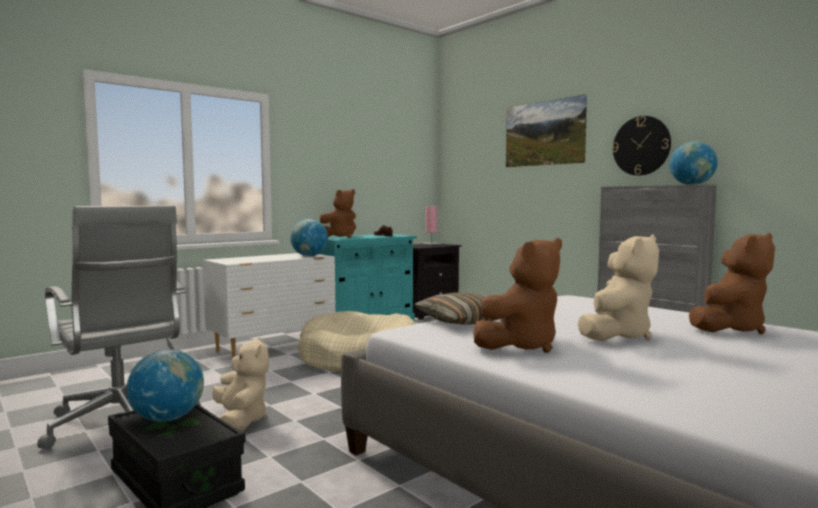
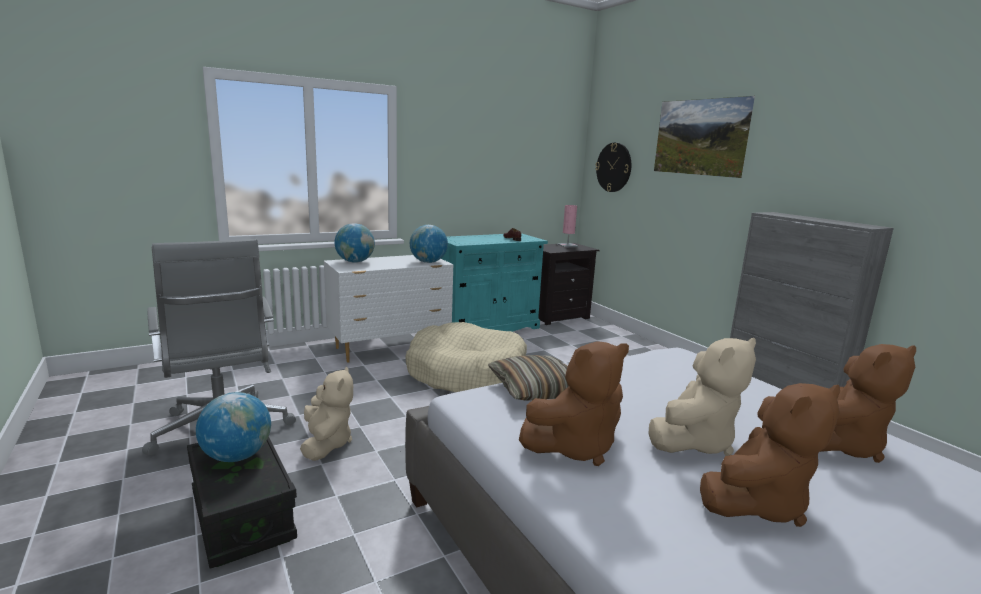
camera: 10 degrees right, 10 degrees up
(339, 237) = (465, 239): brown plush toy -> brown plush toy (757, 503)
(641, 146) = (809, 167): wall clock -> wall clock (614, 167)
(692, 185) = (861, 225): globe -> globe (355, 262)

